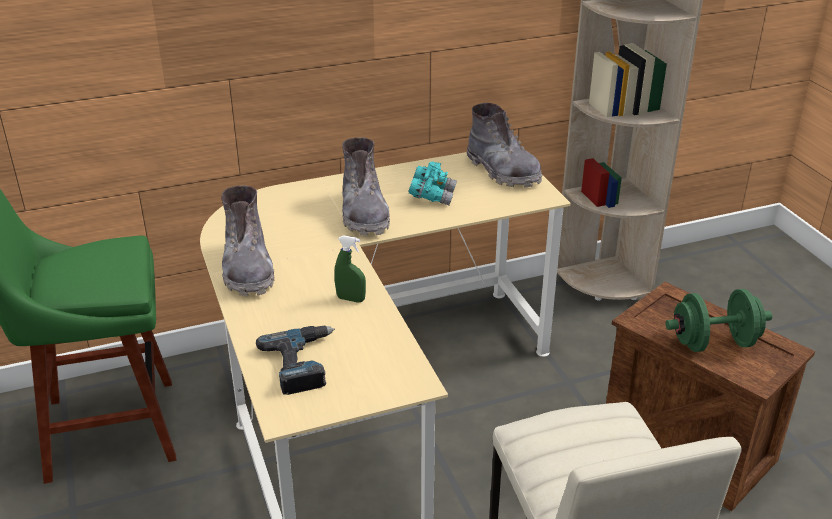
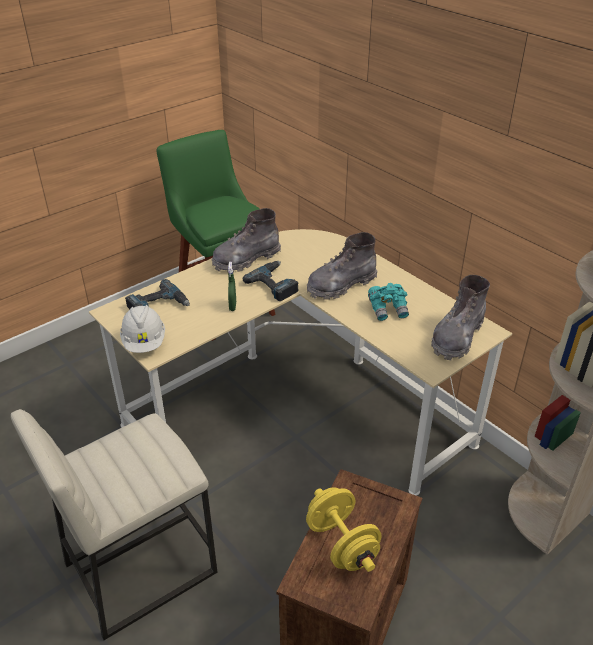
camera: 70 degrees right, 5 degrees up
(326, 257) = (275, 284): none -> power drill
(383, 388) = (144, 342): none -> white hard hat
(713, 343) = (342, 544): green dumbbell -> yellow dumbbell

